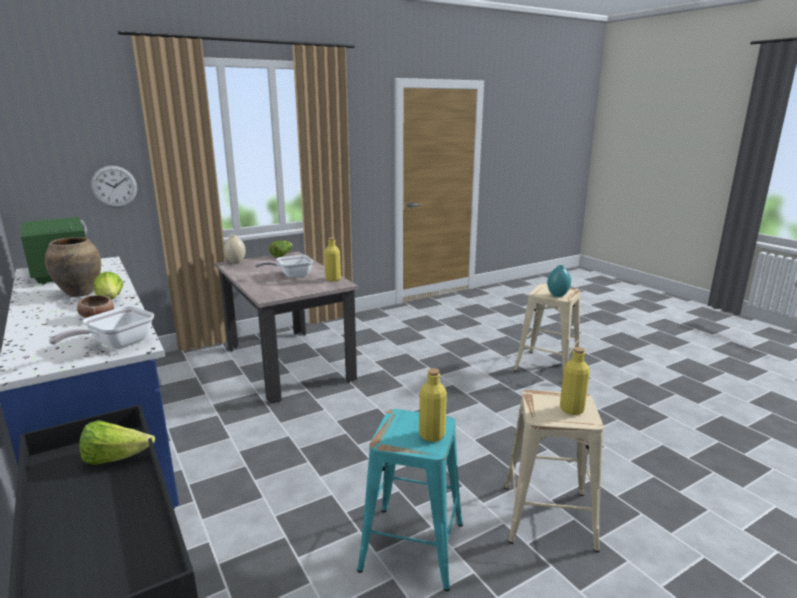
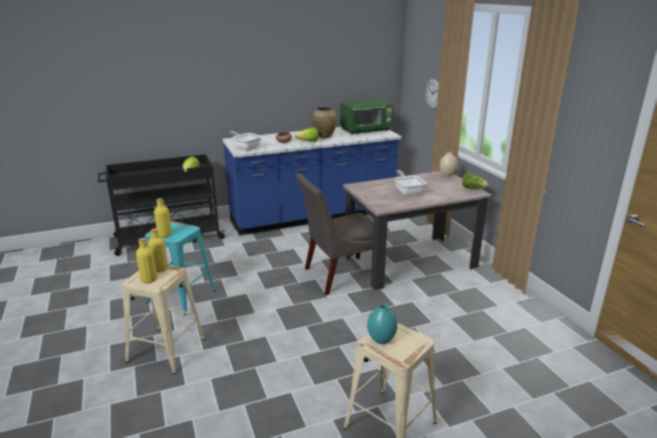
camera: 100 degrees right, 5 degrees up
(323, 404) = (339, 275): none -> grey chair
(333, 279) = (395, 205): yellow bottle -> yellow bottle (160, 269)

